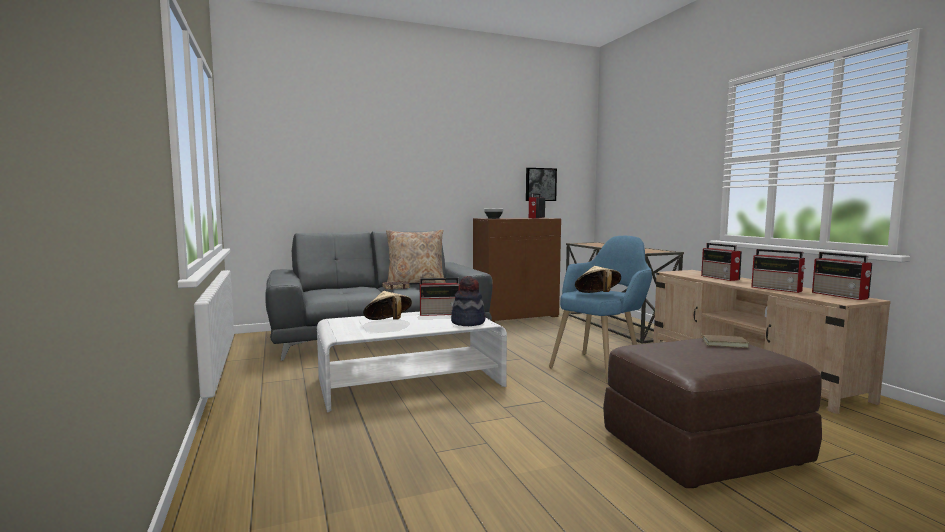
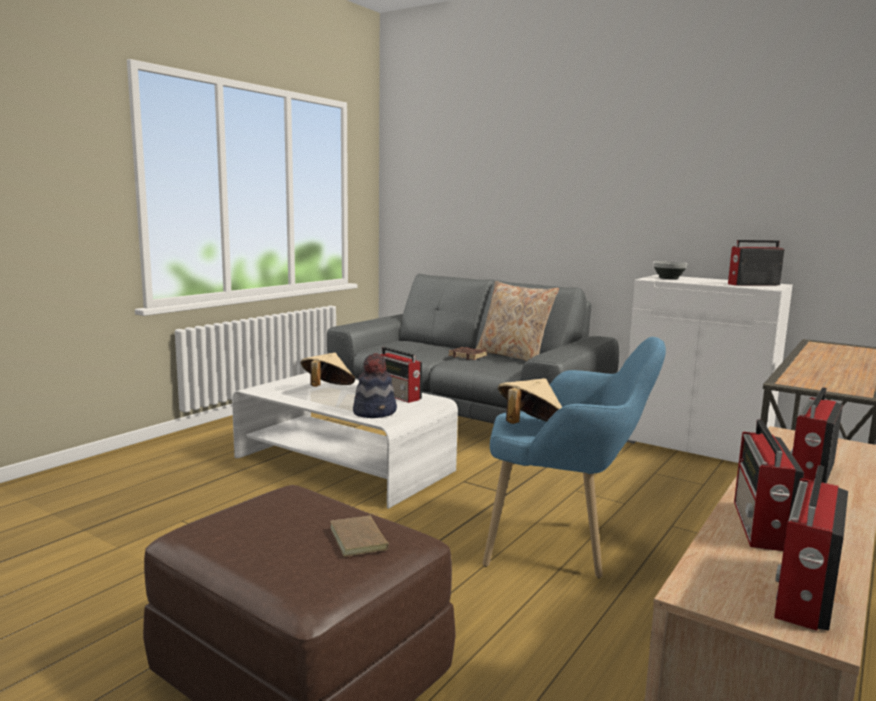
camera: 55 degrees right, 5 degrees up
(515, 315) = (696, 445): brown cabinet -> white cabinet
(540, 184) = (802, 222): picture -> none

